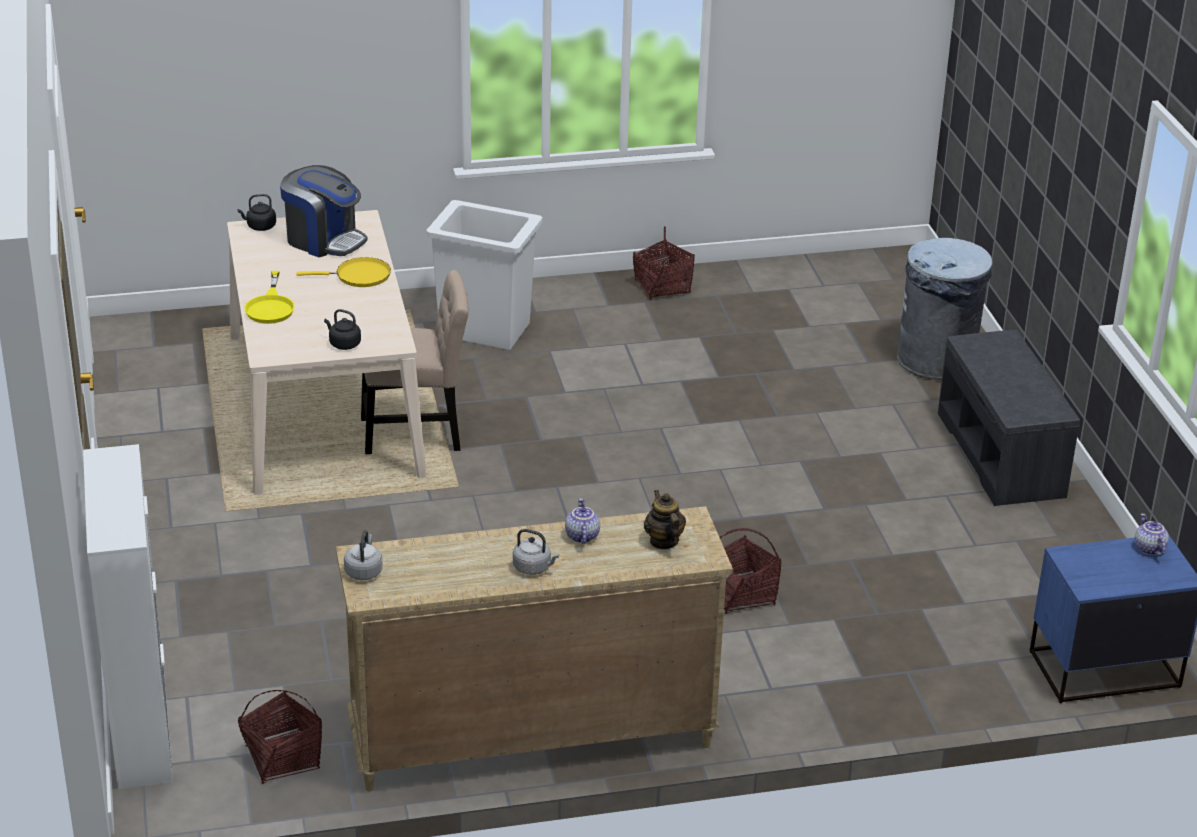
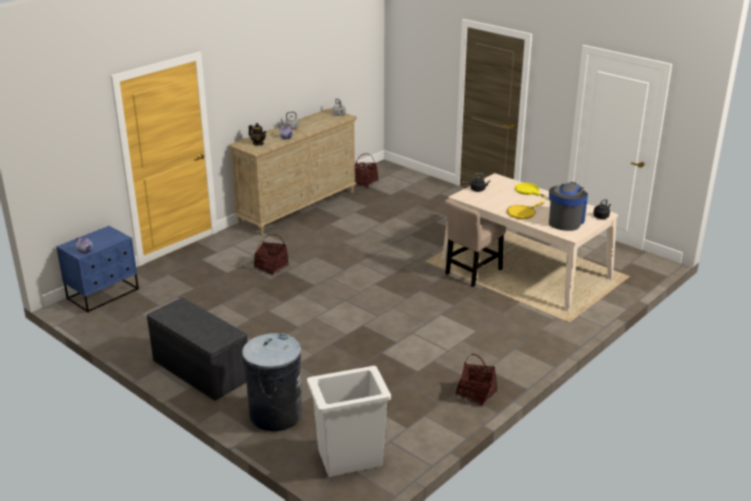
camera: 145 degrees right, 5 degrees down
(142, 728) = (413, 175): white cabinet -> none
(324, 240) = (565, 221): coffee machine -> coffee machine turned 120 degrees clockwise
(485, 330) = (520, 328): white trash can -> white trash can (349, 458)

